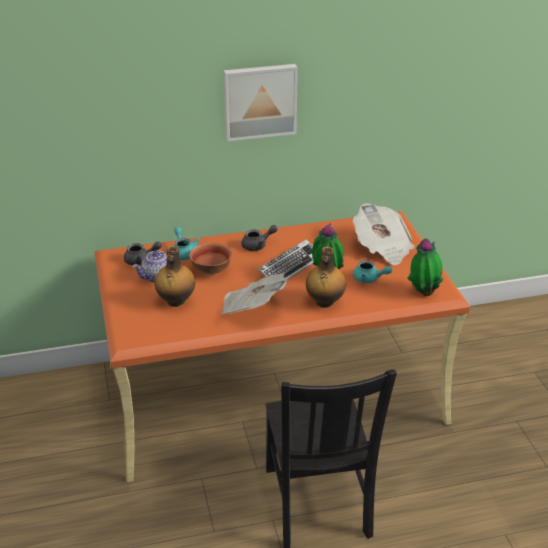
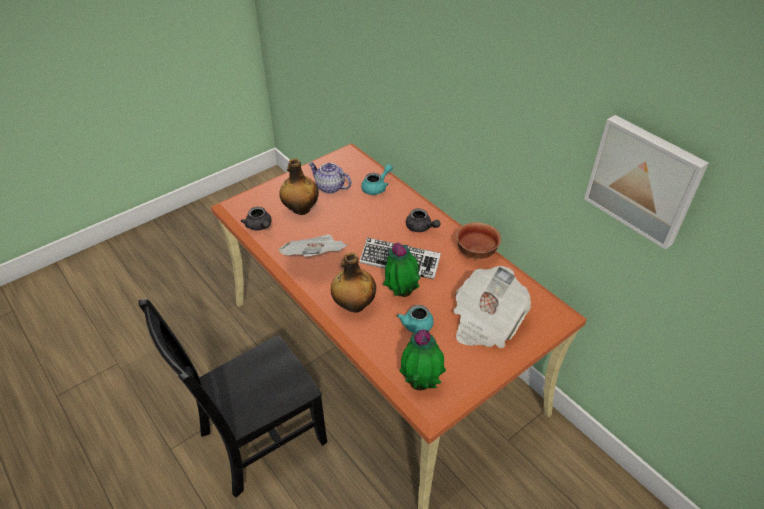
camera: 65 degrees right, 10 degrees up
(141, 260) = (348, 169): grey teapot -> grey teapot (260, 226)
(210, 271) = (359, 213): bowl -> bowl (475, 252)
(259, 101) = (478, 91): picture -> picture (644, 180)

